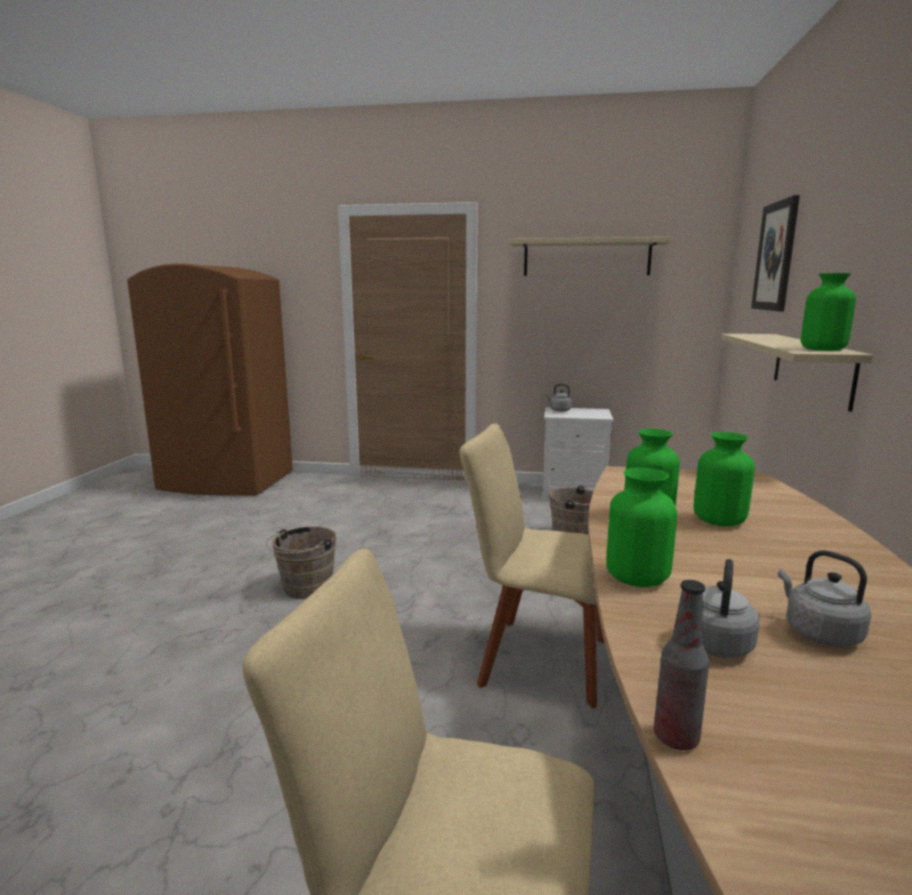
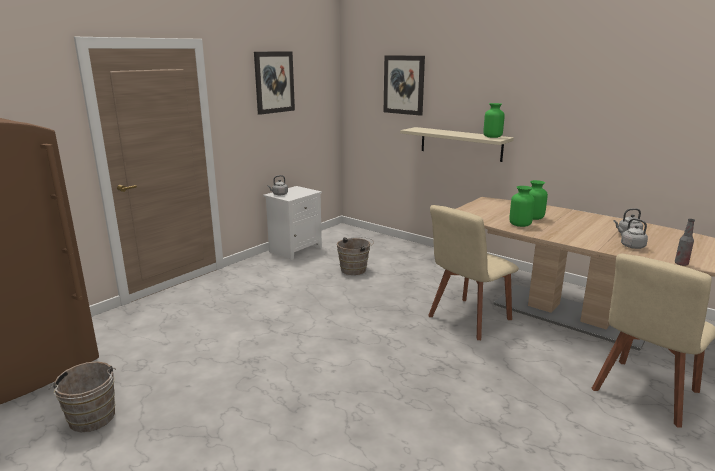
camera: 60 degrees left, 5 degrees up
(304, 589) = (325, 368): brown bucket -> brown bucket (92, 420)
(586, 258) = (274, 82): beige shelf -> picture
(637, 577) = (581, 242): green vase -> none

